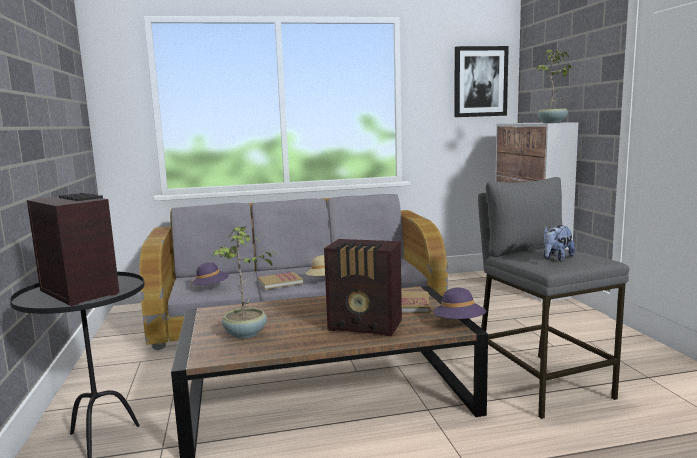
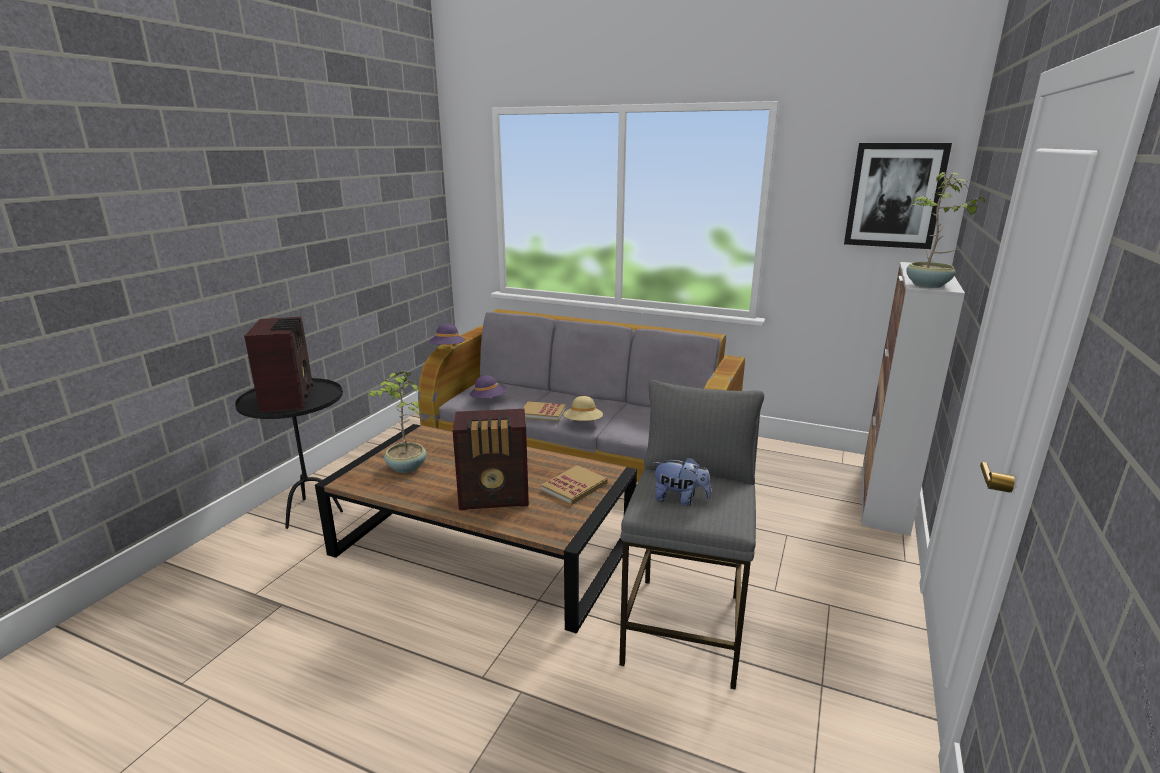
camera: 35 degrees right, 10 degrees up
(366, 326) = (496, 498): radio -> radio turned 60 degrees counterclockwise
(459, 323) = (572, 530): purple hat -> purple hat (447, 349)
(556, 258) = (680, 499): plush toy -> plush toy turned 150 degrees counterclockwise

